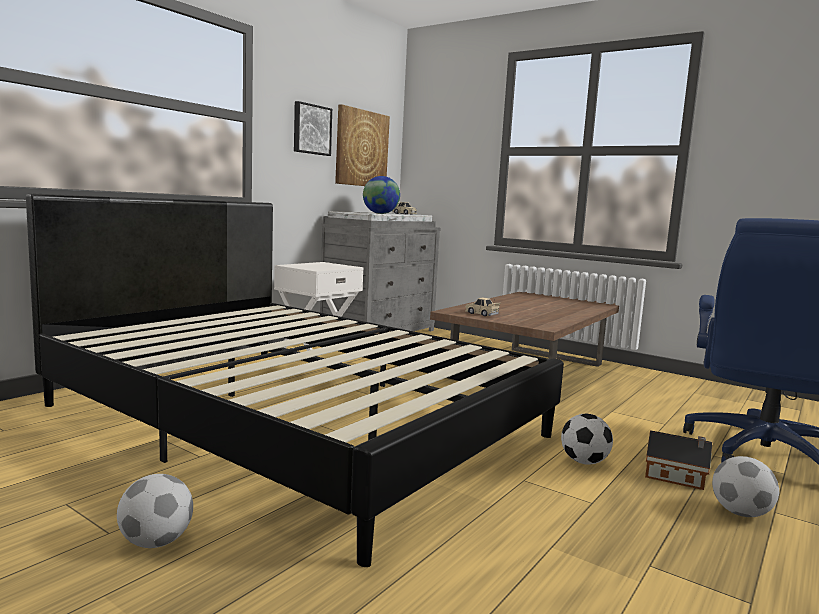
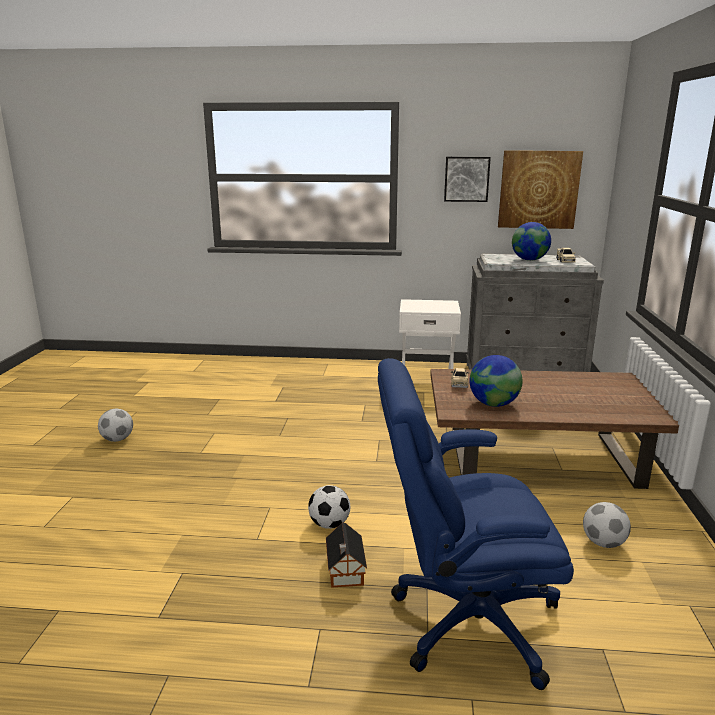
camera: 60 degrees right, 10 degrees up
(294, 419) = (284, 416): black bed -> none
(540, 318) = (493, 404): none -> globe
(740, 513) = (300, 609): football -> football (603, 543)

